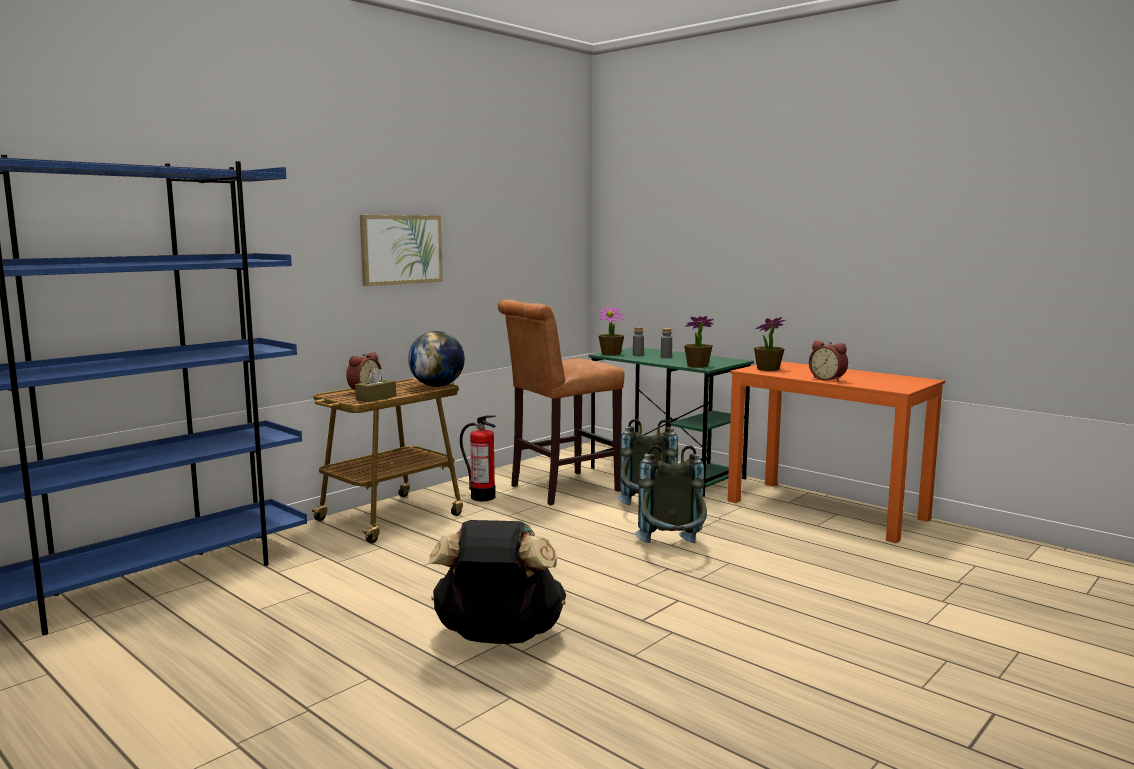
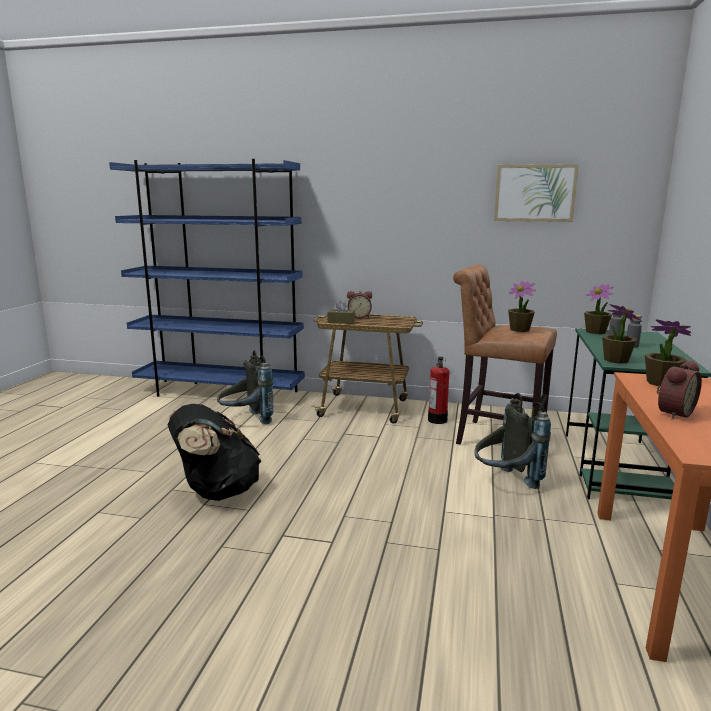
camera: 60 degrees right, 5 degrees up
(401, 249) = (419, 218): picture -> picture (534, 193)
(437, 386) = (398, 324): globe -> none
(579, 361) = (519, 329): none -> potted plant
(672, 550) = (432, 515): grey backpack -> grey backpack (246, 421)
(828, 379) = (672, 413): alarm clock -> alarm clock turned 150 degrees counterclockwise

